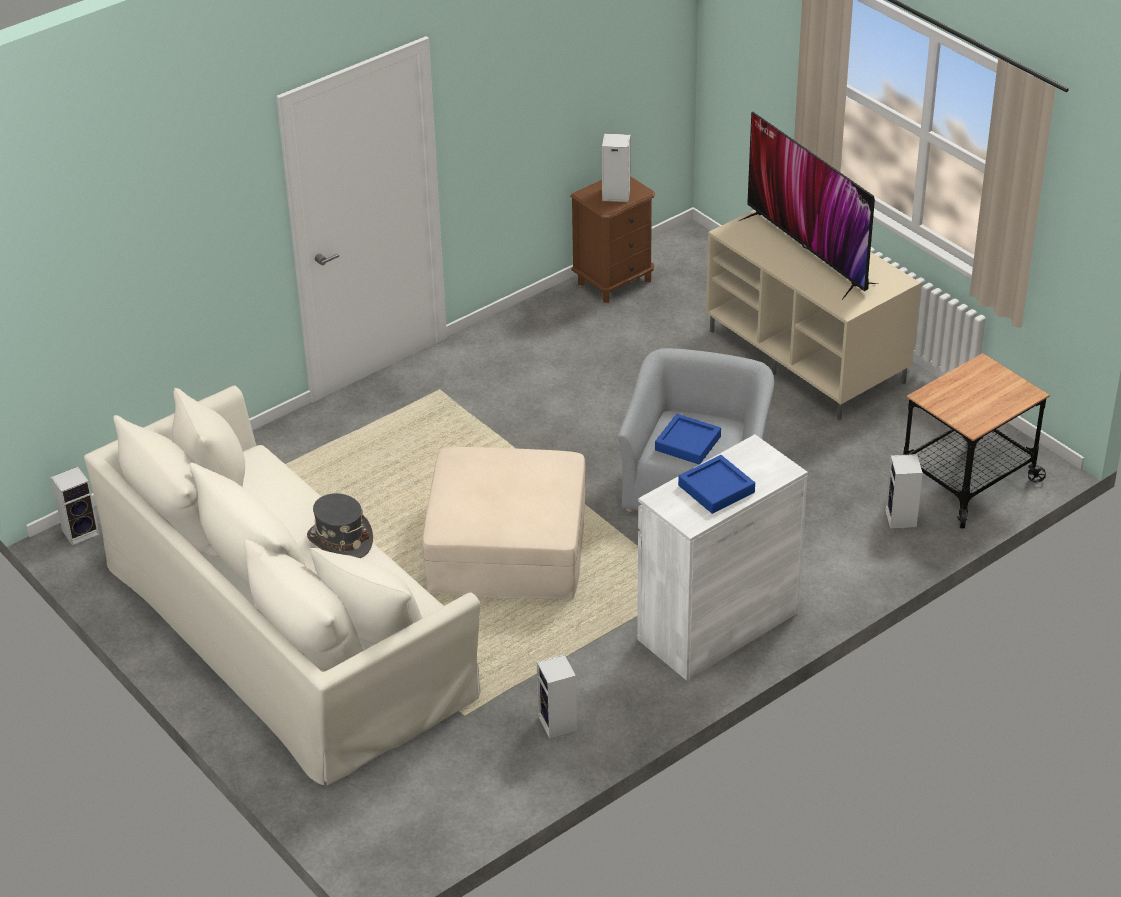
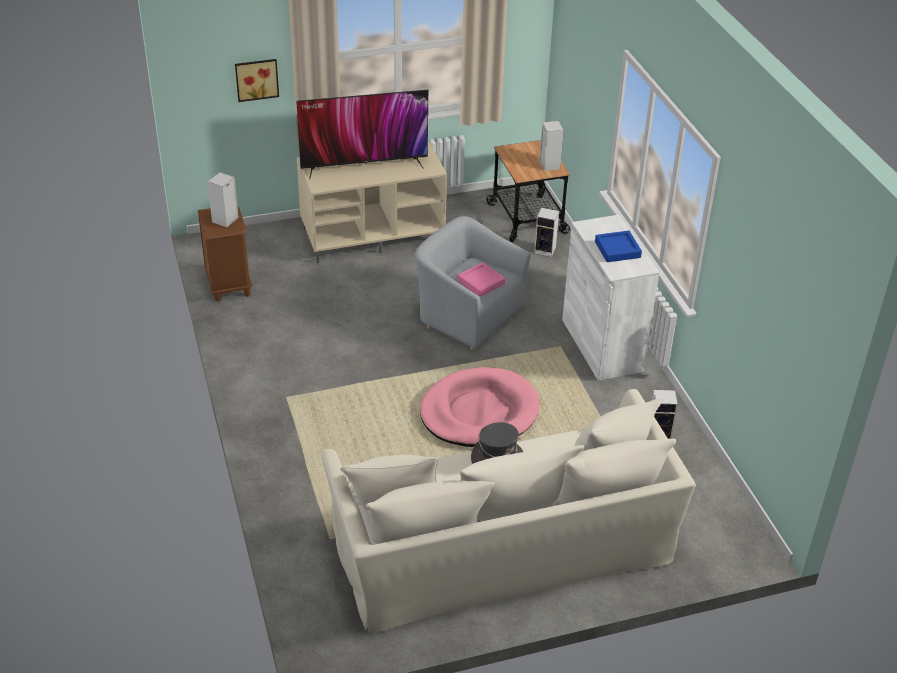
camera: 70 degrees left, 0 degrees up
(81, 531) = (319, 640): speaker -> speaker (549, 164)
(506, 548) = (479, 412): beige ottoman -> pink dog bed
(688, 443) = (481, 283): blue tray -> pink tray
(776, 69) = (256, 79): none -> picture

